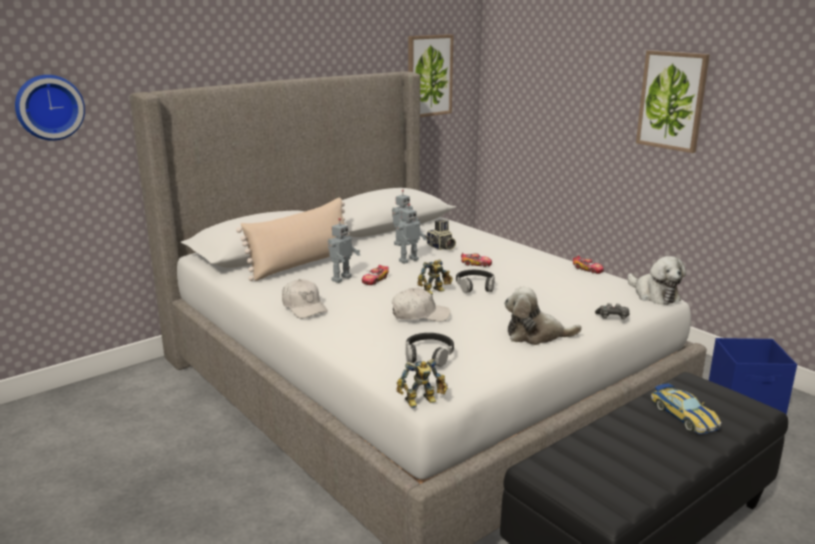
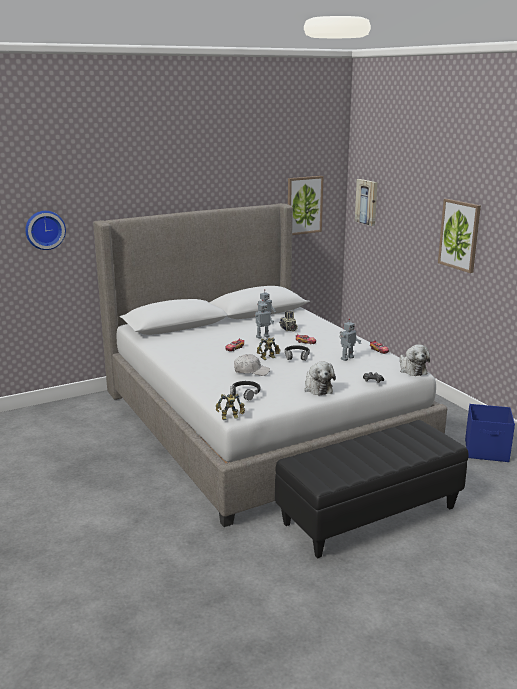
camera: 10 degrees right, 0 degrees up
(302, 264) = (193, 335): beige pillow -> none
(304, 307) = (184, 362): white cap -> none
(340, 278) = (213, 346): toy robot -> toy robot (346, 358)
(515, 69) = (367, 202): none -> picture
(536, 335) = (317, 388): plush toy -> plush toy turned 120 degrees counterclockwise
(684, 416) = (398, 443): toy car -> none

